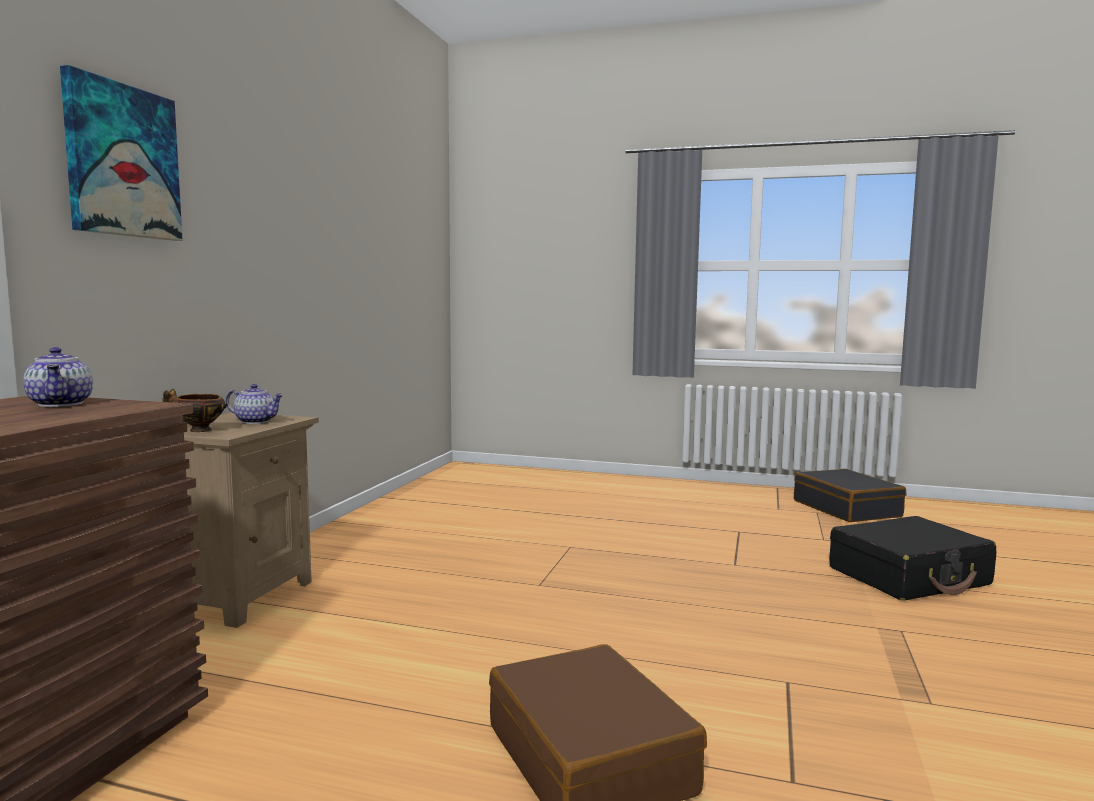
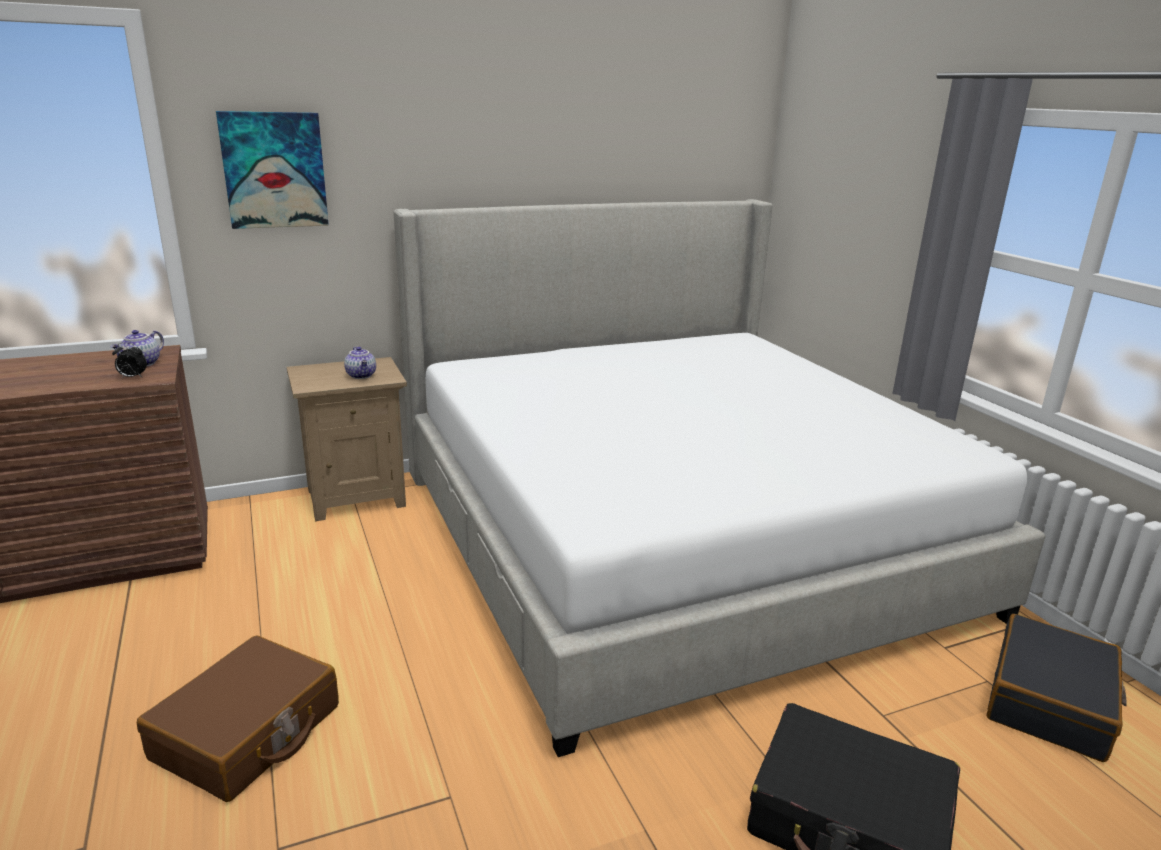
camera: 50 degrees right, 15 degrees up
(106, 409) = (132, 377): none -> alarm clock
(198, 430) = (310, 376): bowl -> none
(559, 521) = (671, 537): none -> bed

